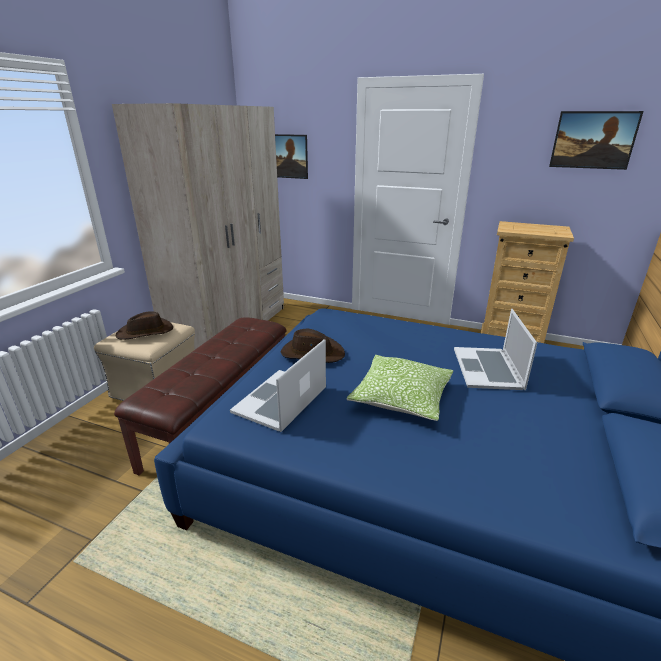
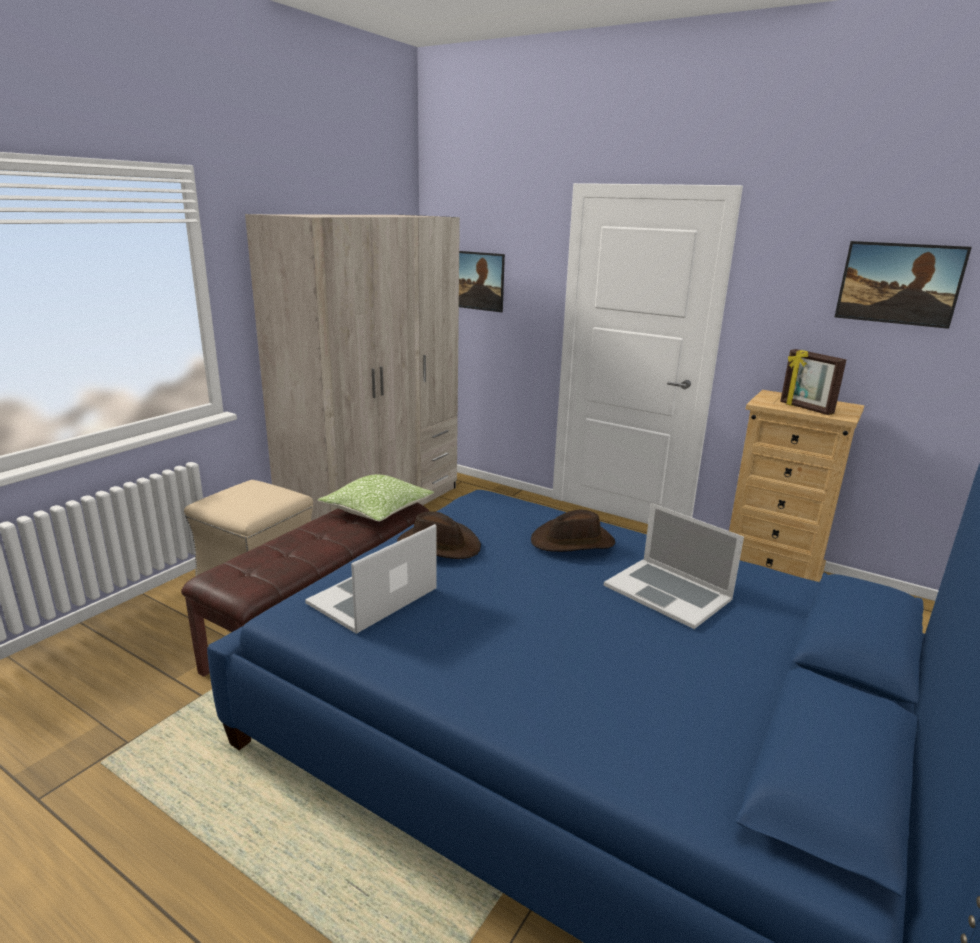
camera: 10 degrees right, 5 degrees down
(145, 332) = (249, 497): brown hat -> brown hat (573, 542)
(401, 397) = (529, 614): pillow -> pillow (377, 510)
(488, 368) = (668, 592): laptop -> laptop turned 60 degrees counterclockwise
(536, 231) = (805, 408): none -> picture frame

